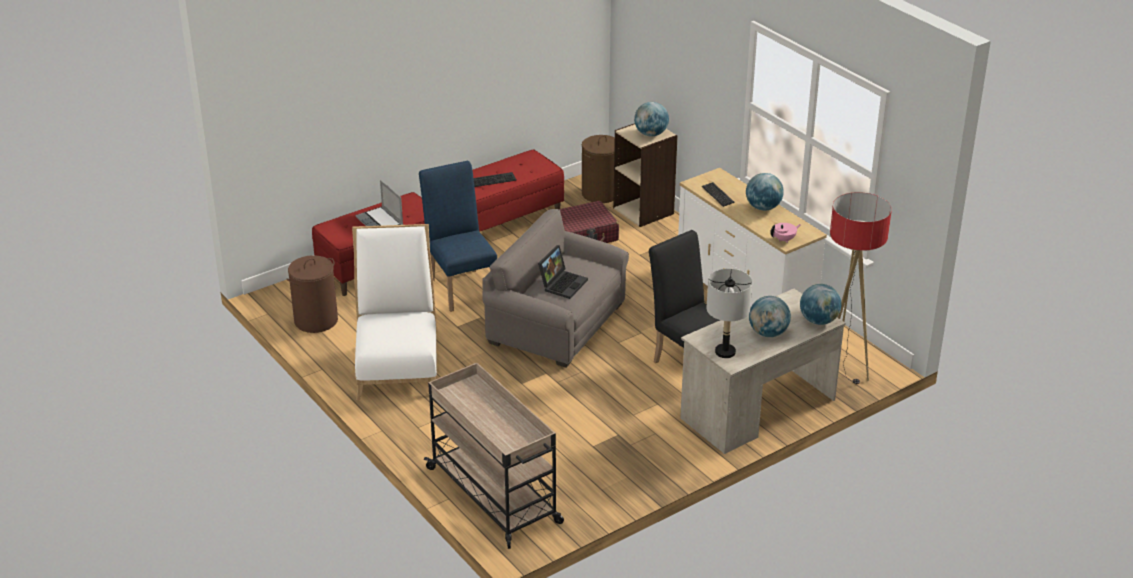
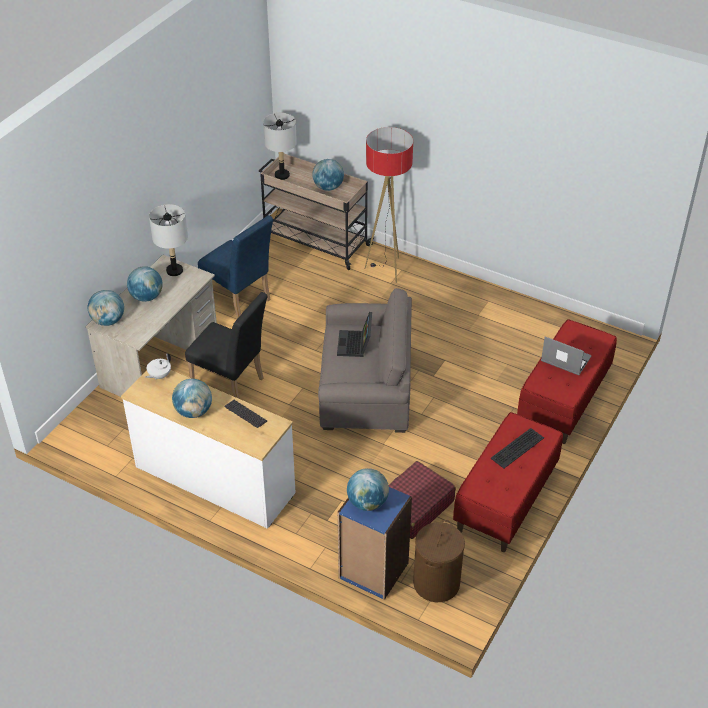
camera: 155 degrees right, 10 degrees up
(316, 320) = (558, 329): brown laundry basket -> none
(398, 365) = (459, 311): white chair -> none
(461, 287) = (475, 402): blue chair -> blue chair (239, 301)
(476, 408) = (328, 187): none -> globe
(522, 442) = (282, 175): none -> grey table lamp
(644, 211) = (373, 571): beige bookcase -> blue bookcase
(784, 239) = (159, 376): pink teapot -> white teapot
(842, 373) = (99, 418): floor lamp -> floor lamp (386, 269)

